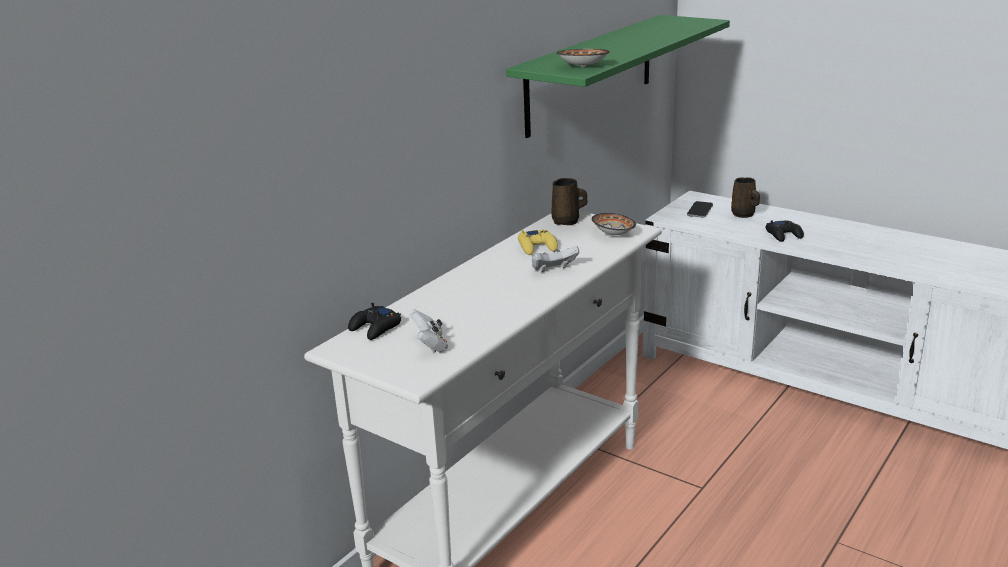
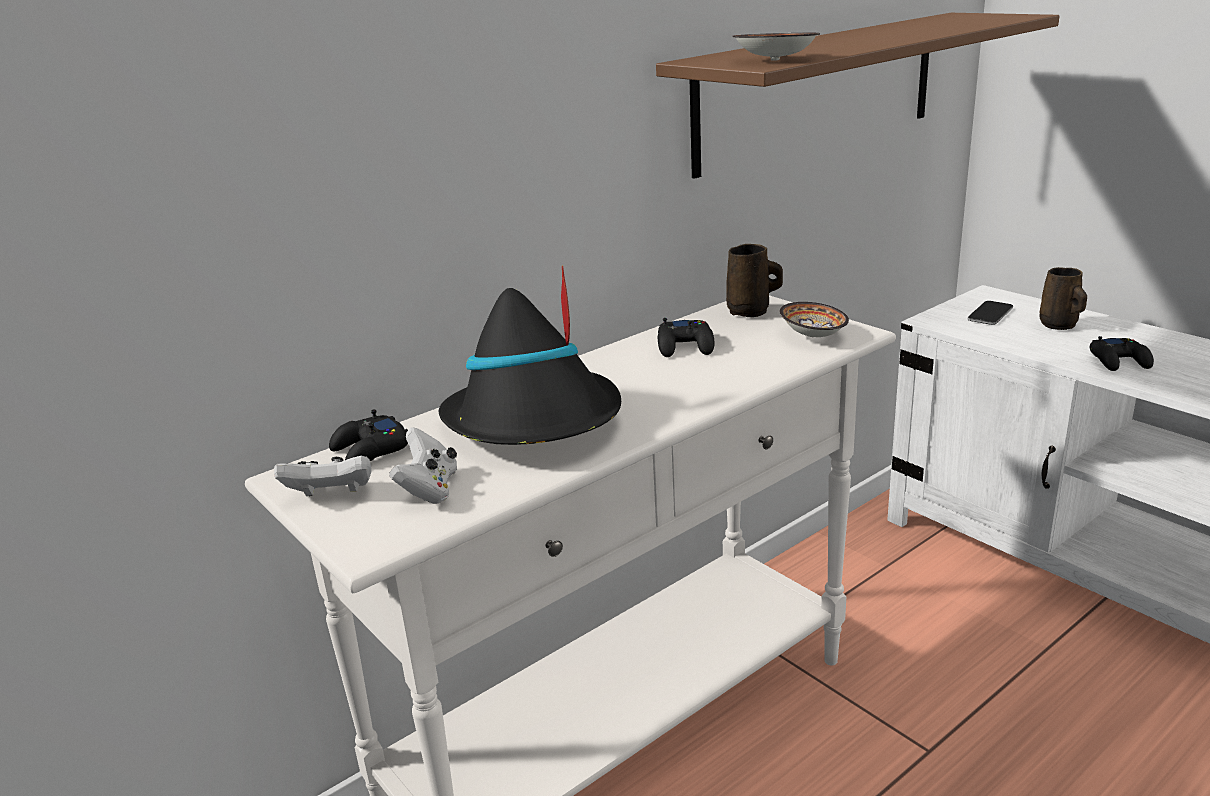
camera: 15 degrees right, 0 degrees up
(469, 301) = (535, 421): none -> black hat
(537, 247) = (685, 346): yellow game controller -> black game controller
(553, 270) = (691, 384): white game controller -> white game controller (332, 495)
(591, 73) = (819, 90): green shelf -> brown shelf

